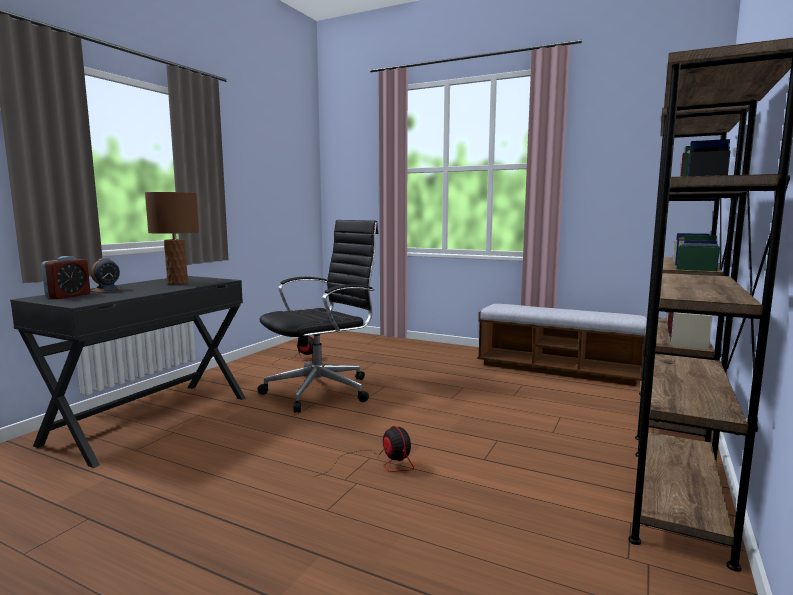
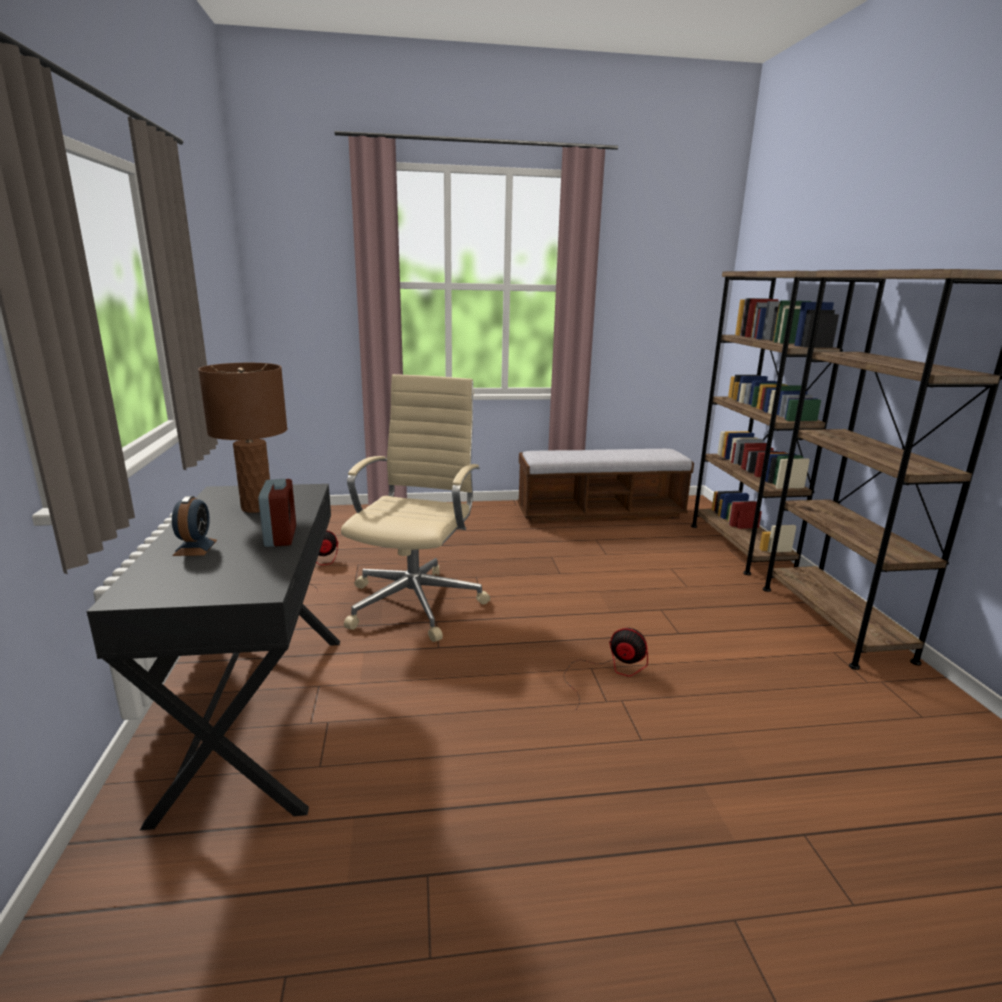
camera: 35 degrees left, 10 degrees up
(68, 296) = (176, 577): alarm clock -> alarm clock (280, 537)
(322, 390) = (417, 602): black office chair -> beige office chair

